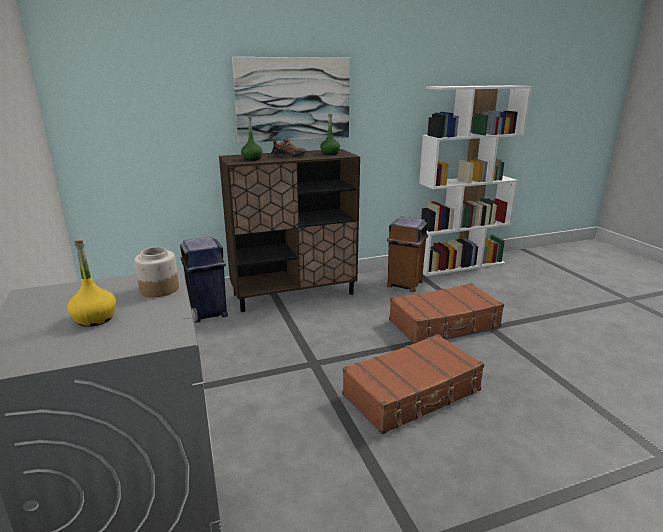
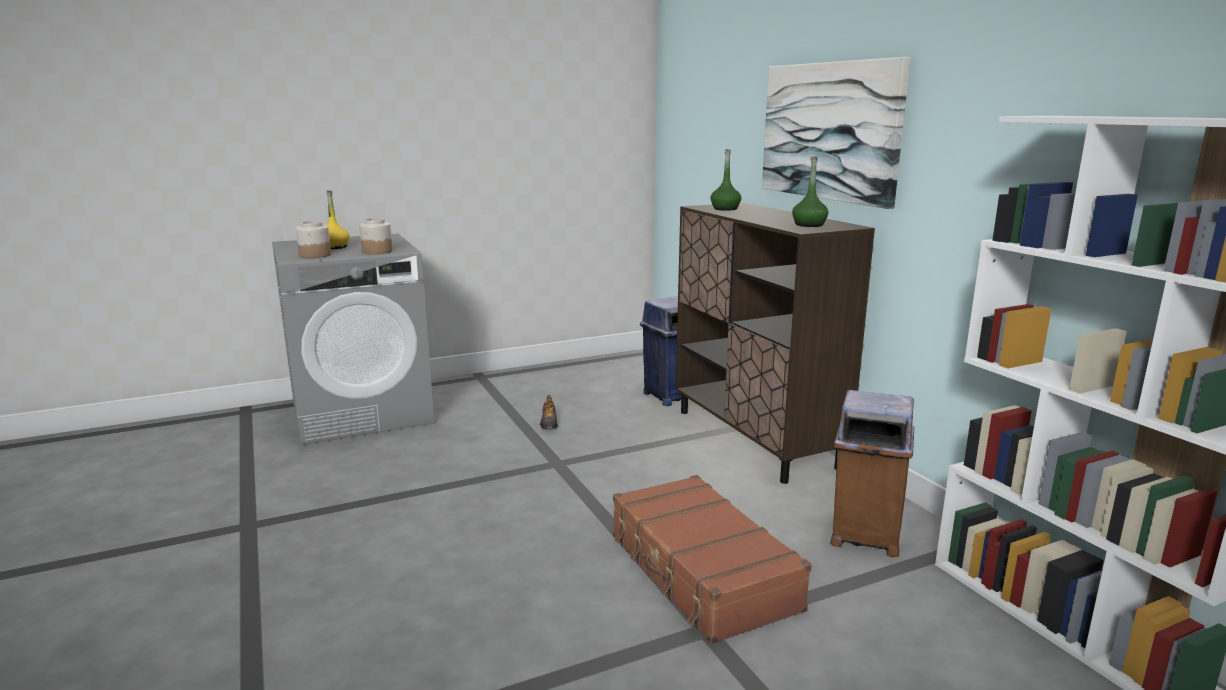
camera: 85 degrees right, 5 degrees down
(155, 324) = (315, 255): none -> jar
(289, 156) = (761, 216): shoe -> shoe (549, 423)
(413, 393) = (483, 531): brown suitcase -> none

